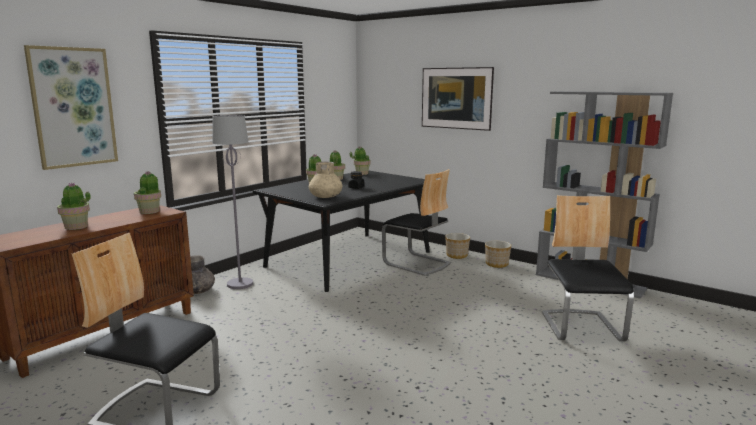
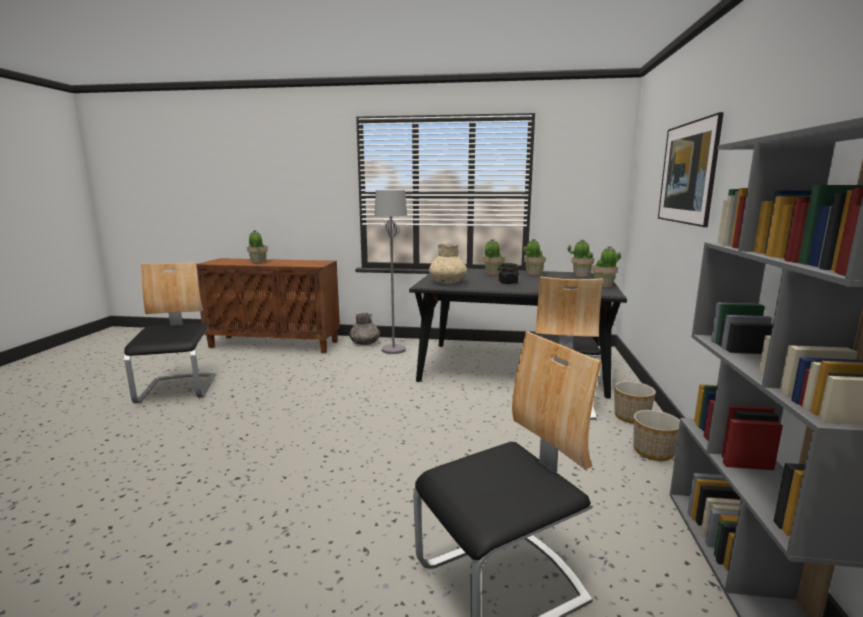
camera: 60 degrees right, 0 degrees up
(73, 107) = (294, 179): picture -> none
(150, 211) = (312, 263): potted plant -> potted plant (604, 285)

